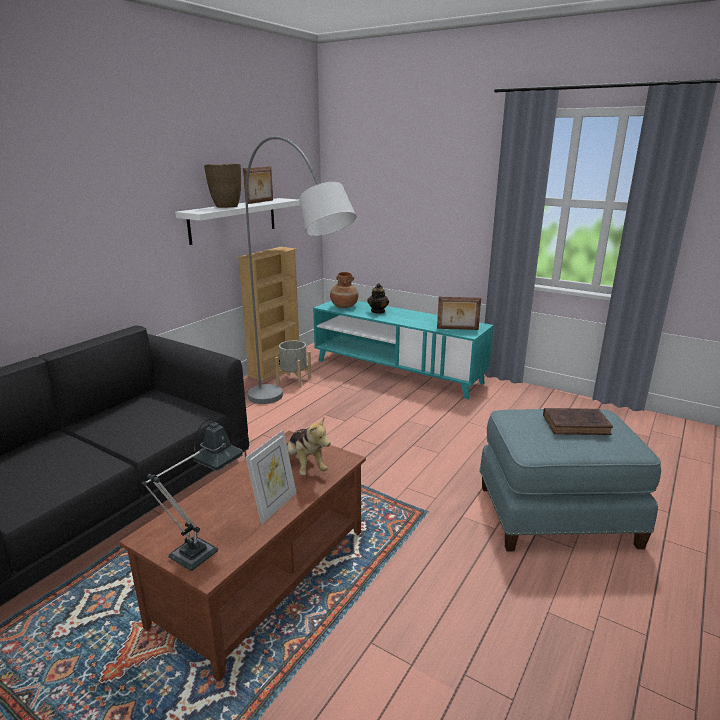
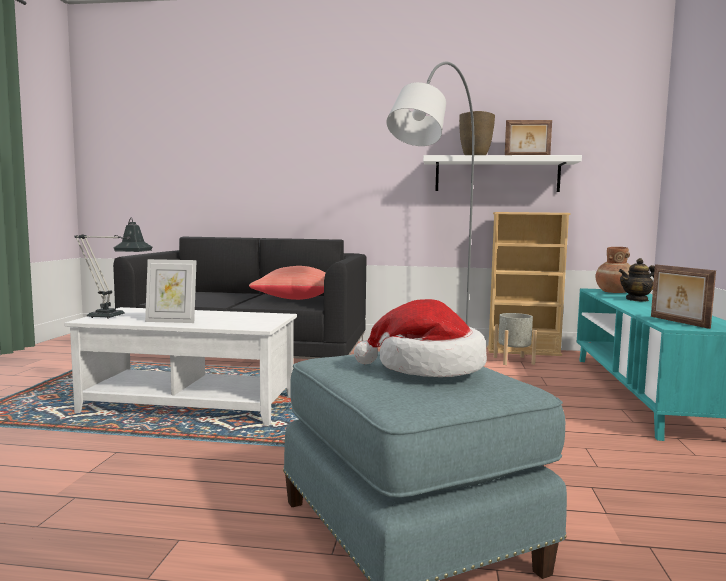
camera: 65 degrees right, 15 degrees down
(151, 413) = (297, 298): none -> red pillow
(262, 574) = (190, 404): brown coffee table -> white coffee table
(305, 466) = (238, 321): plush toy -> none
(577, 425) = (427, 368): brown book -> hat

